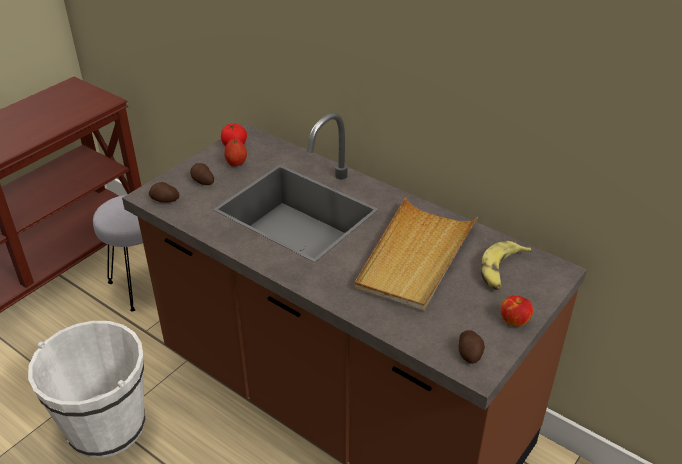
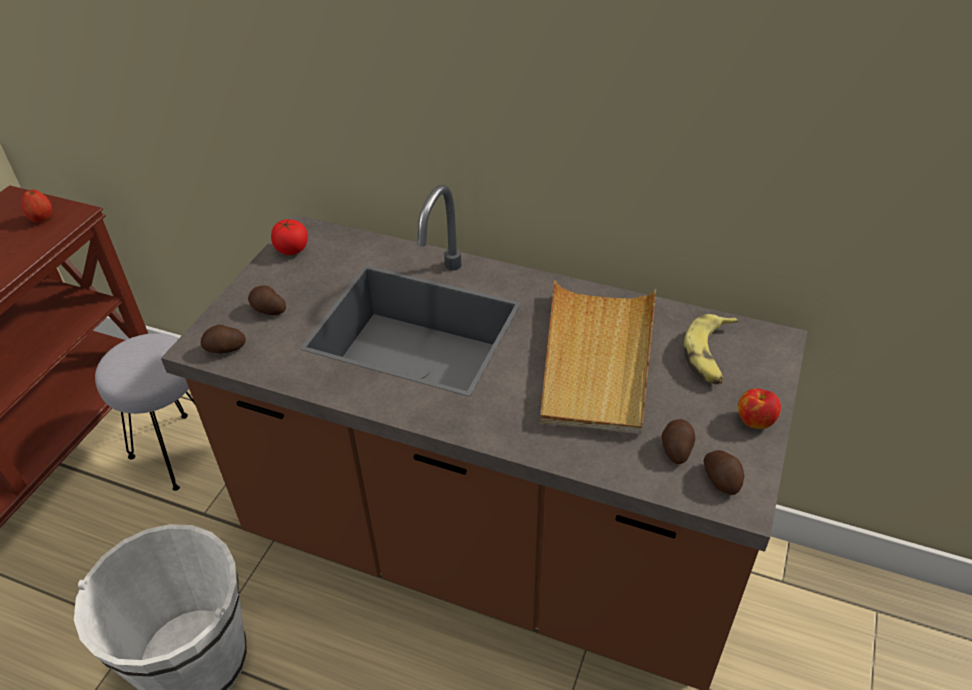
camera: 15 degrees left, 5 degrees up
(236, 164) = (305, 275): apple -> apple (42, 219)
(445, 326) = (676, 449): none -> potato

